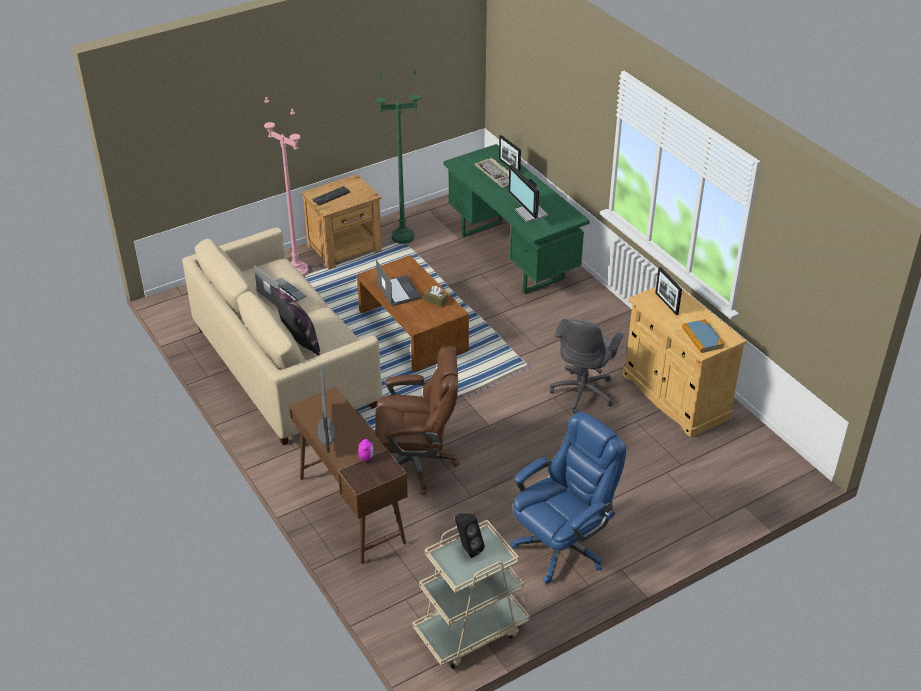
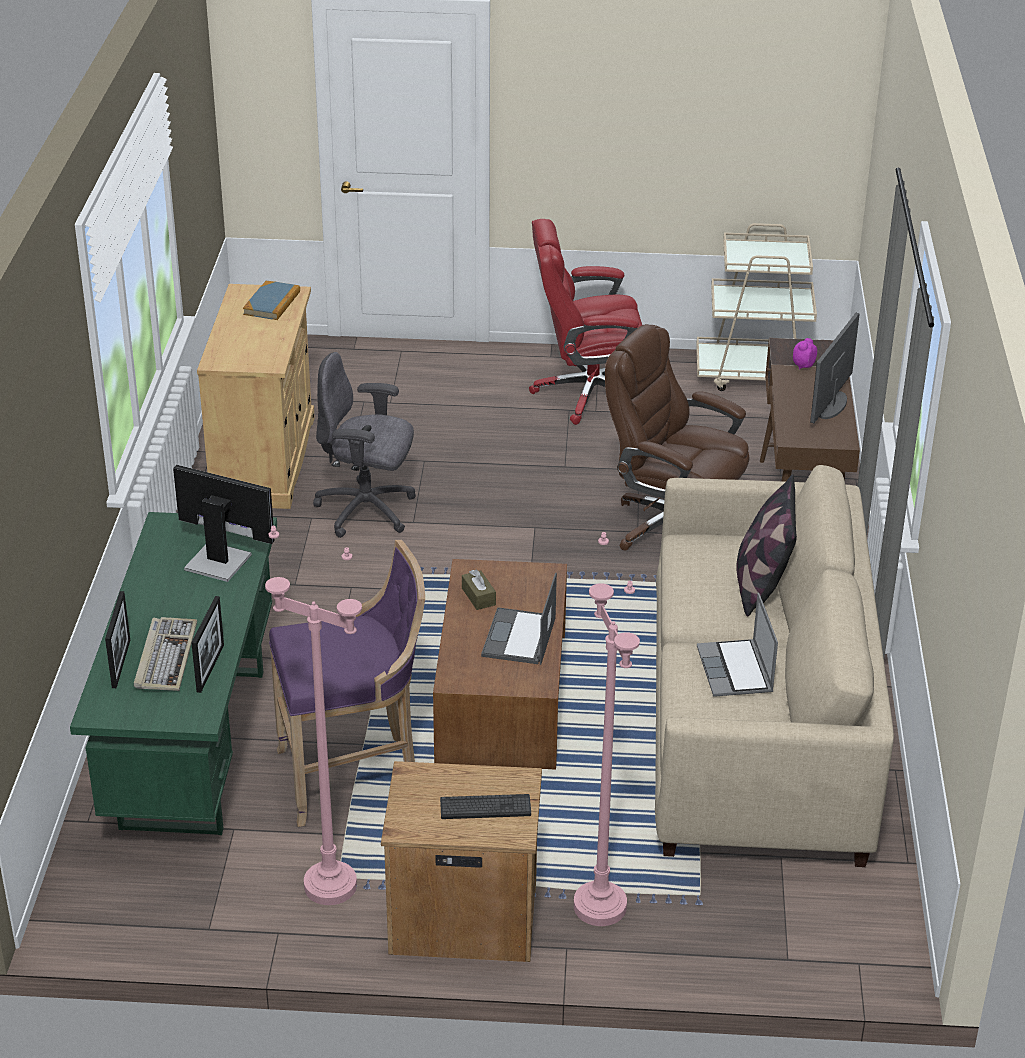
camera: 145 degrees left, 5 degrees down
(403, 237) = (330, 886): green floor lamp -> pink floor lamp
(437, 273) = (354, 776): none -> purple stool
(467, 548) = (764, 262): black speaker -> none
(530, 213) = (218, 560): monitor -> monitor turned 75 degrees counterclockwise
(562, 546) = (588, 393): blue office chair -> red office chair
(583, 392) = (367, 511): grey office chair -> grey office chair turned 135 degrees counterclockwise
(666, 303) = (250, 348): picture frame -> picture frame (210, 668)

